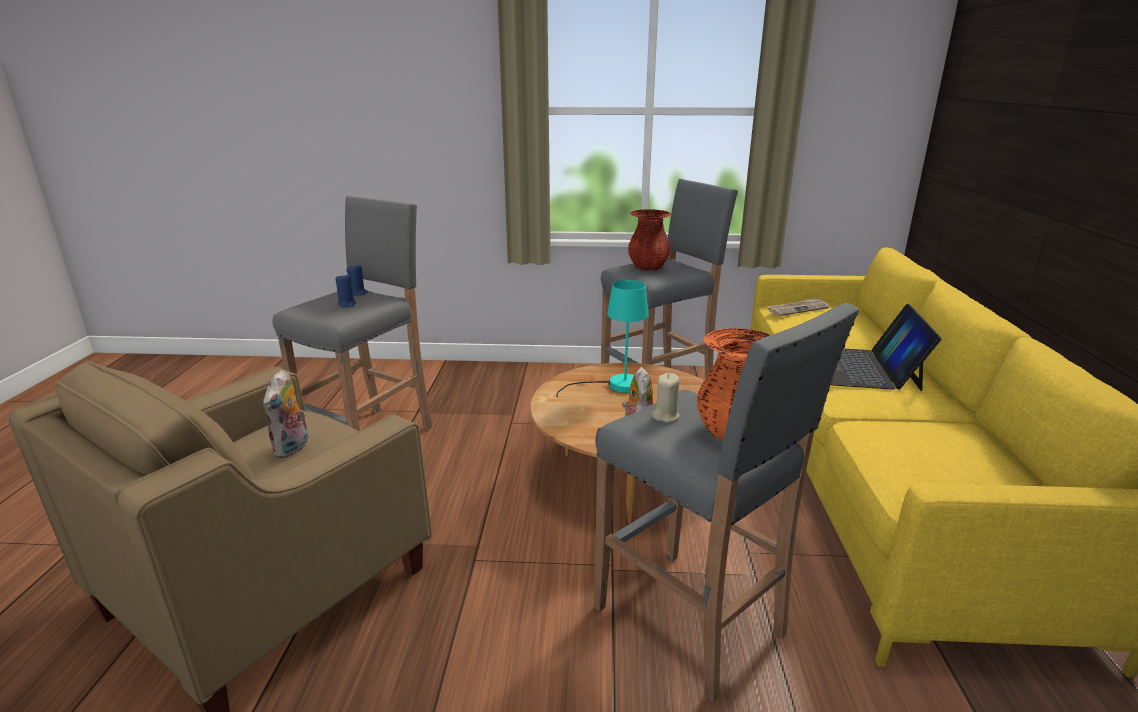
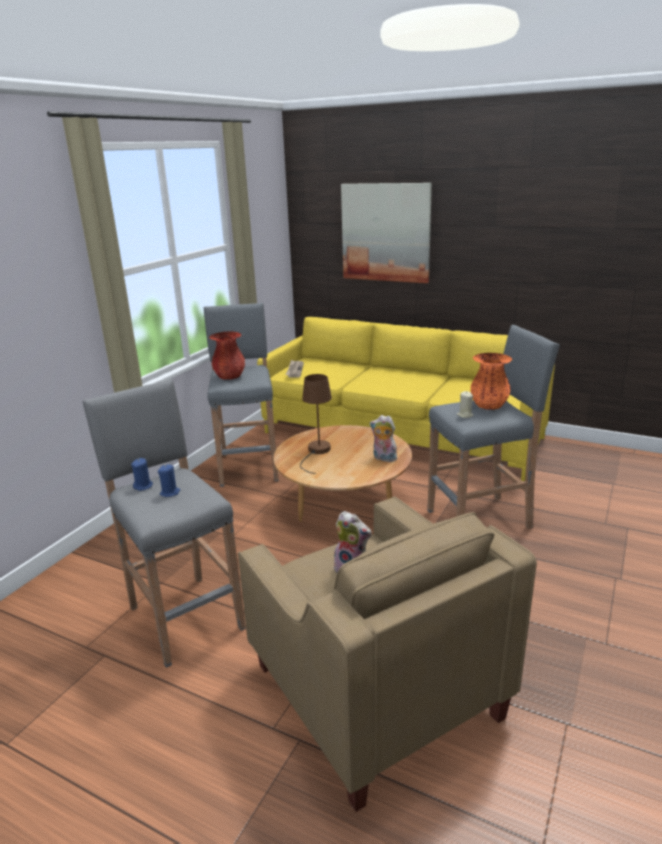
camera: 65 degrees left, 0 degrees up
(614, 386) = (316, 452): turquoise table lamp -> brown table lamp
(866, 368) = (387, 378): laptop -> none
(1032, 123) = (386, 233): none -> picture

